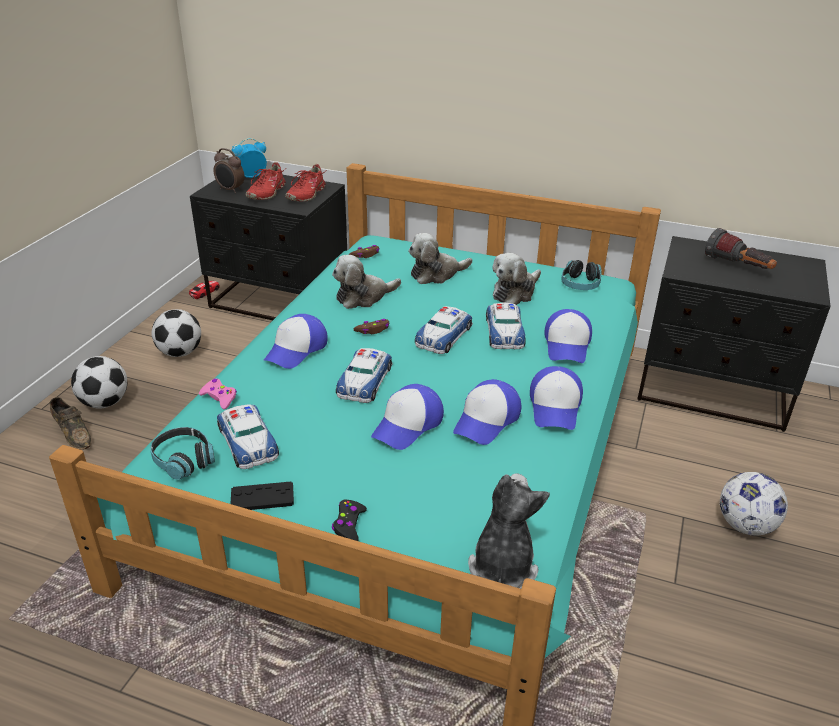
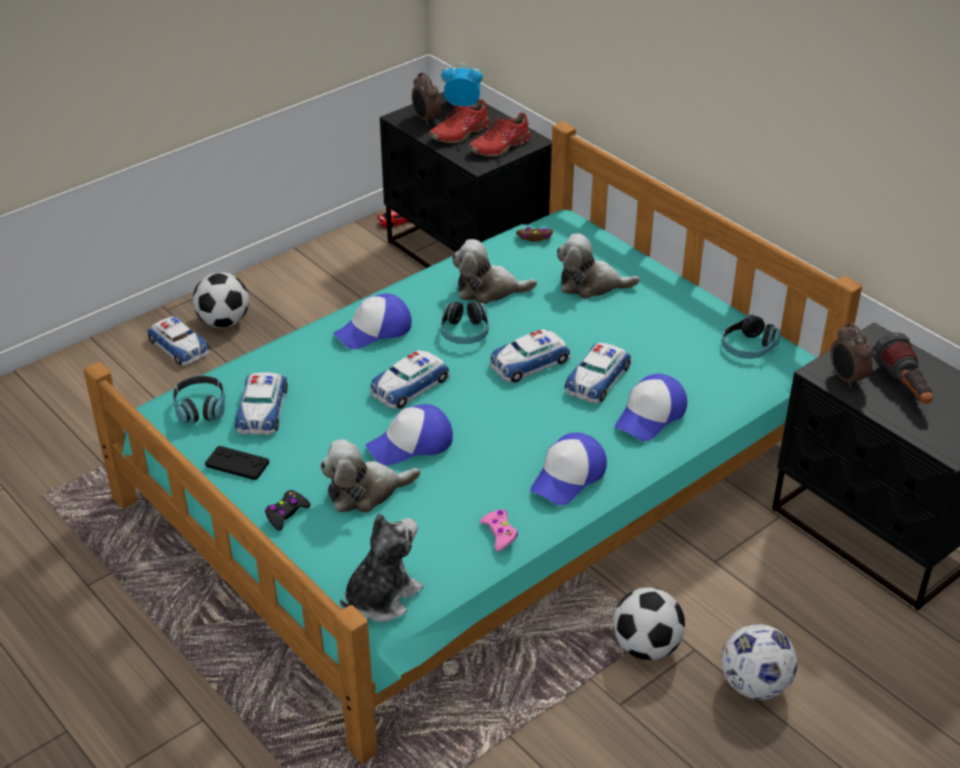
camera: 30 degrees right, 5 degrees up
(73, 435) = (179, 346): brown shoe -> toy car
(180, 352) = (325, 288): football -> football (646, 647)
(219, 397) = (270, 358): pink game controller -> pink game controller (499, 533)
(373, 330) = (464, 332): brown game controller -> headphones
(487, 420) = (488, 466): cap -> none
(515, 292) = (657, 335): plush toy -> plush toy (365, 492)
(698, 272) = (846, 379): none -> alarm clock

